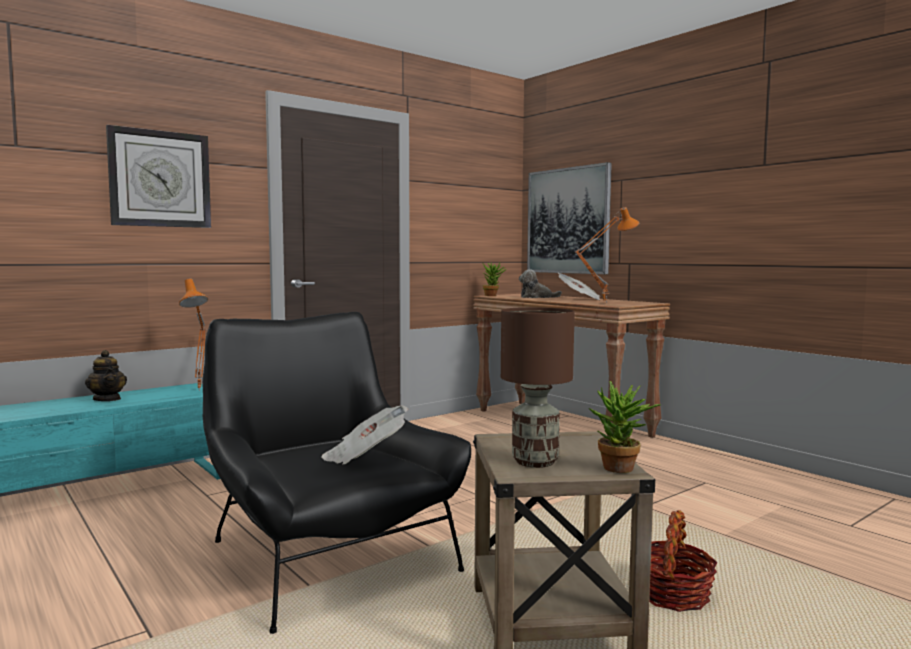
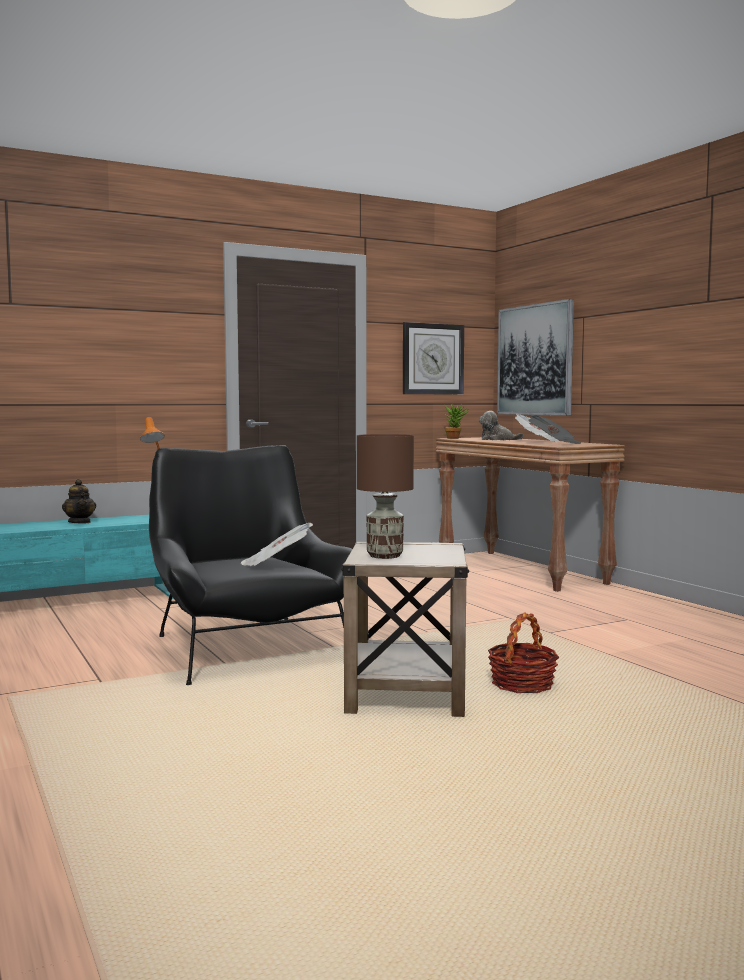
camera: 10 degrees right, 0 degrees up
(160, 179) = (127, 328): wall clock -> wall clock (432, 359)
(604, 303) = (554, 444): orange table lamp -> newspaper
(621, 470) = (445, 561): potted plant -> none

